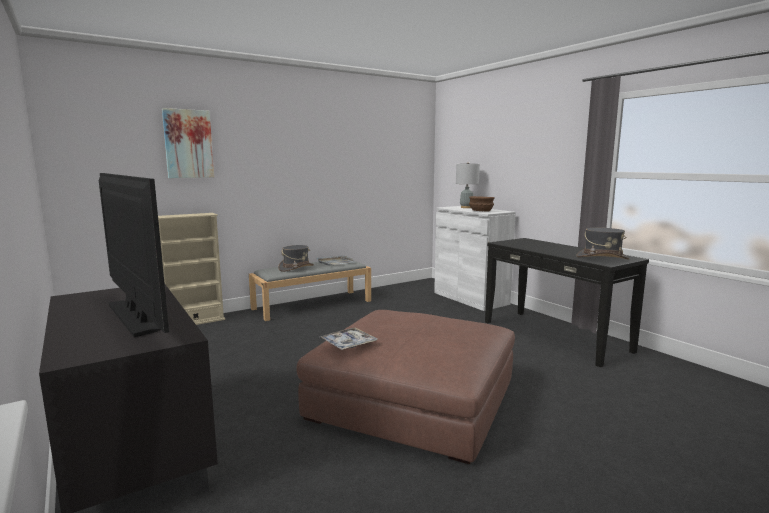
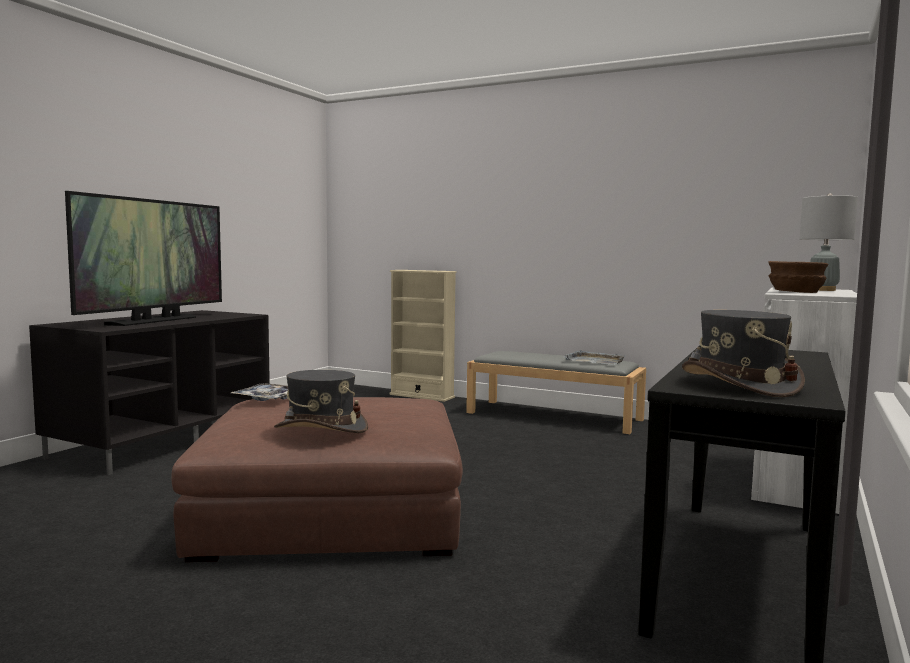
camera: 60 degrees right, 5 degrees down
(188, 144) = (442, 191): picture -> none
(296, 268) = (531, 356): grey hat -> grey hat (321, 428)

